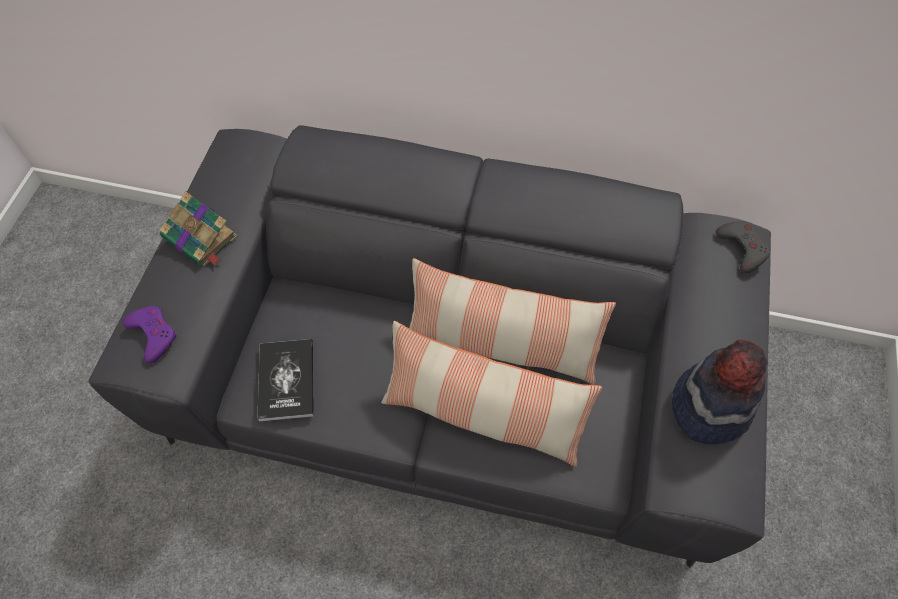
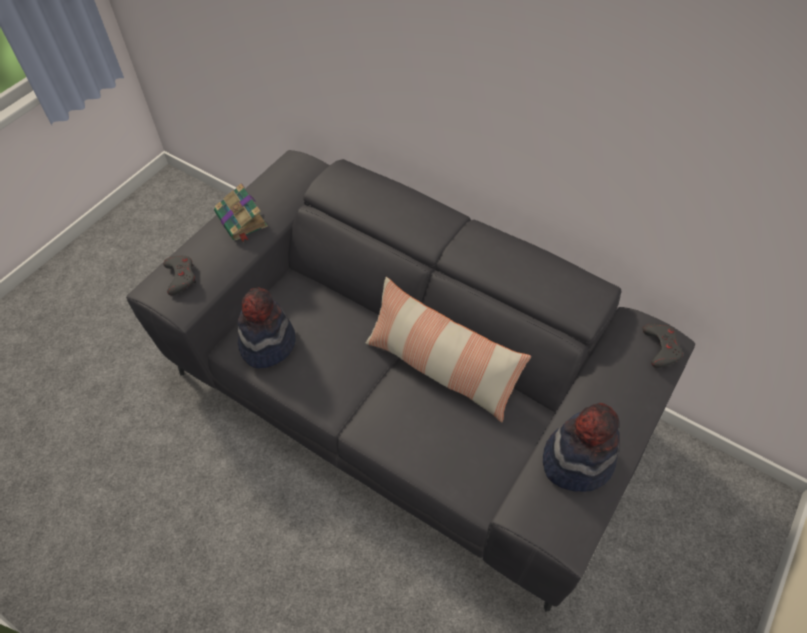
camera: 20 degrees right, 5 degrees down
(153, 334) = (180, 277): purple game controller -> grey game controller
(286, 380) = (267, 343): book -> hat
(483, 413) = (403, 415): pillow -> none

